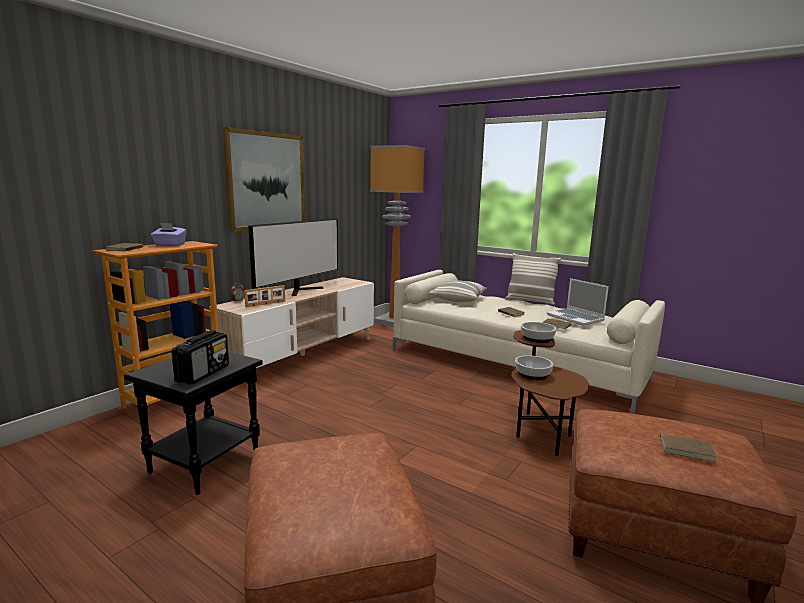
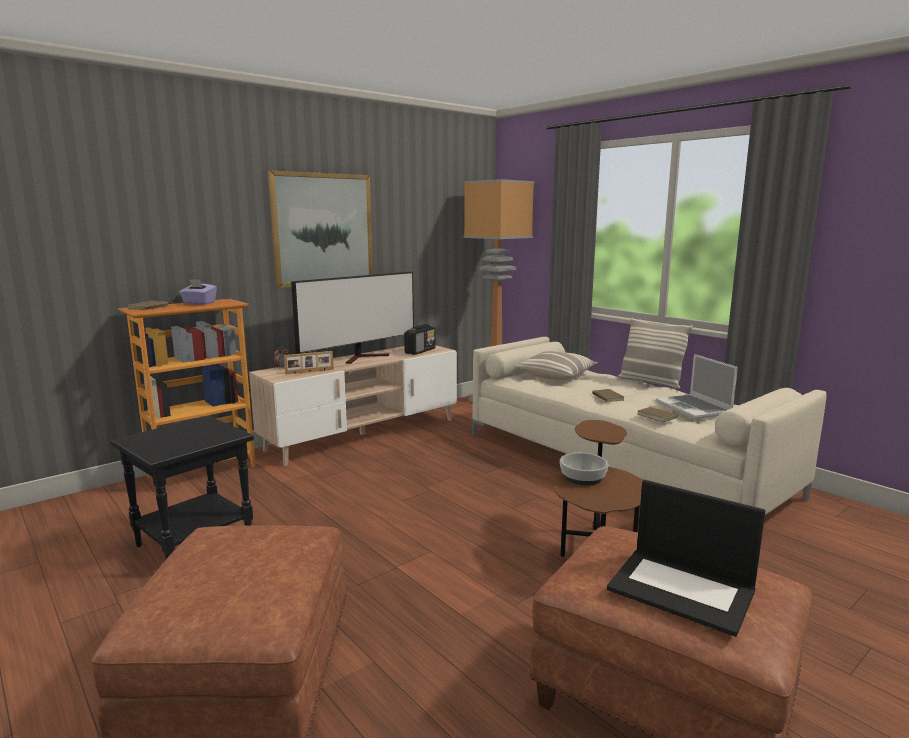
camera: 15 degrees right, 0 degrees up
(203, 373) = (183, 444): radio -> radio (420, 351)
(537, 339) = (603, 432): bowl -> none
(686, 449) = (683, 589): brown book -> laptop

